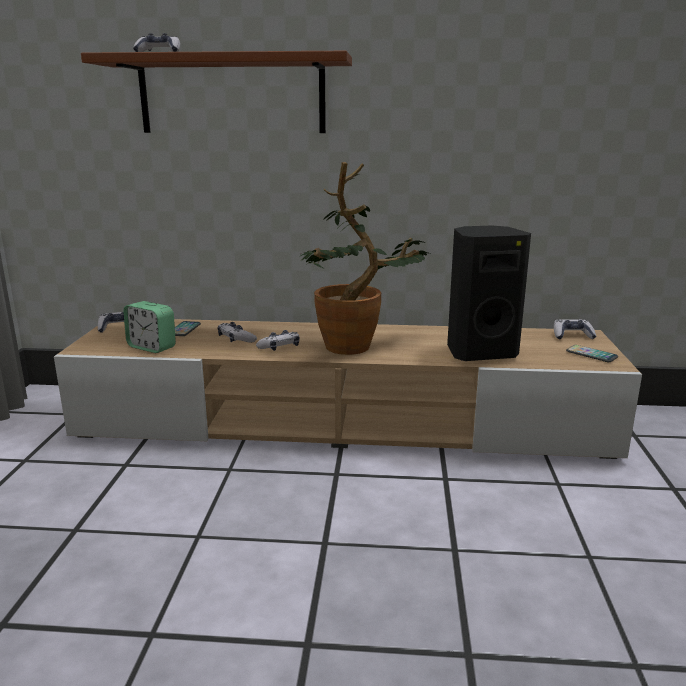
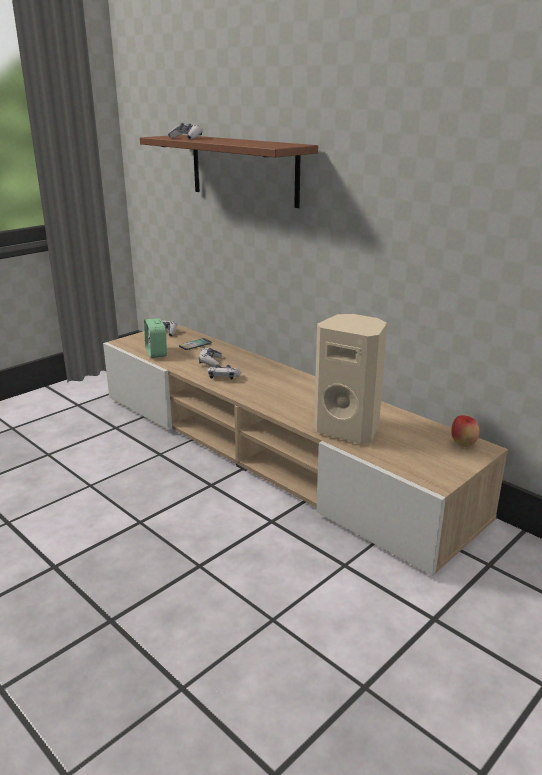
camera: 40 degrees right, 5 degrees up
(359, 346) = (274, 393): potted plant -> none
(479, 352) = (349, 429): black speaker -> beige speaker
(572, 336) = (463, 444): game controller -> apple
(591, 354) = (438, 466): phone -> none

